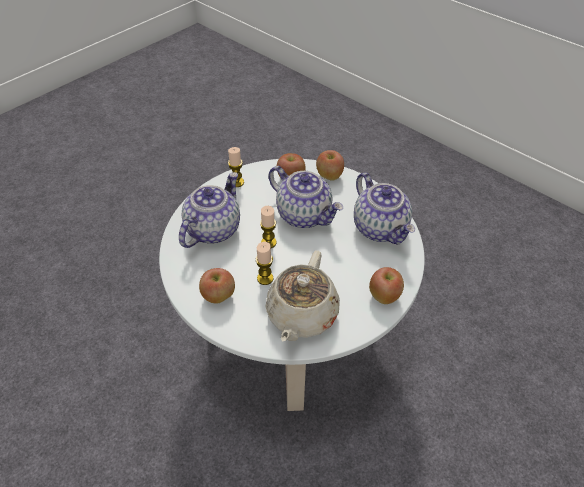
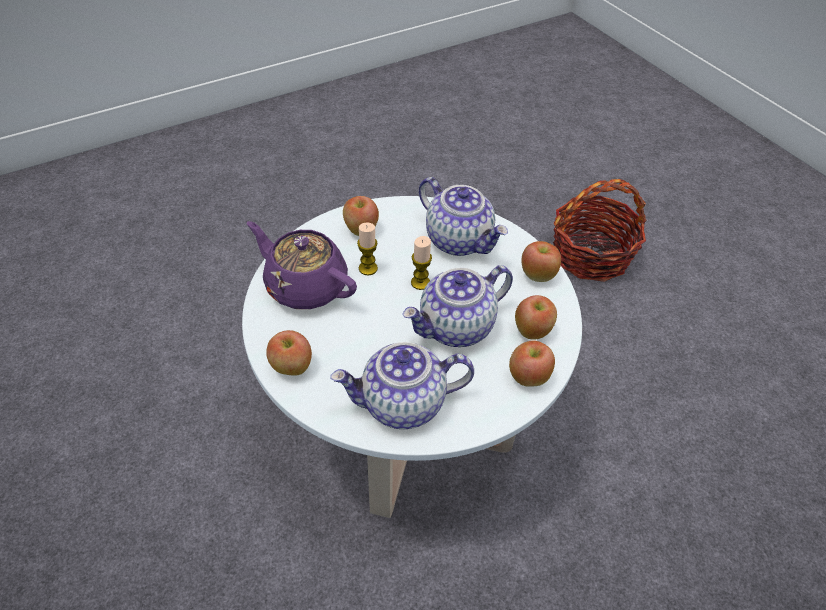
camera: 105 degrees right, 0 degrees up
(86, 248) = (590, 255): none -> basket
(237, 182) = (537, 275): candle -> apple
(301, 315) = (305, 286): beige teapot -> purple teapot

